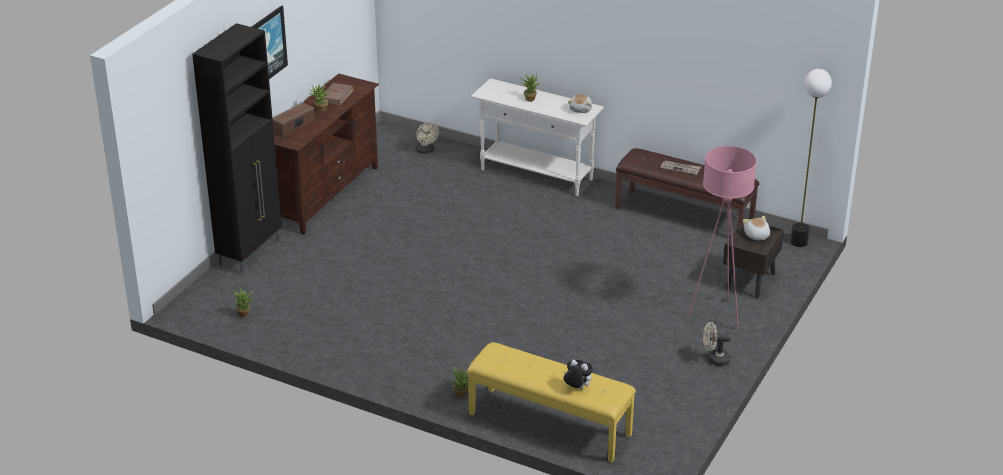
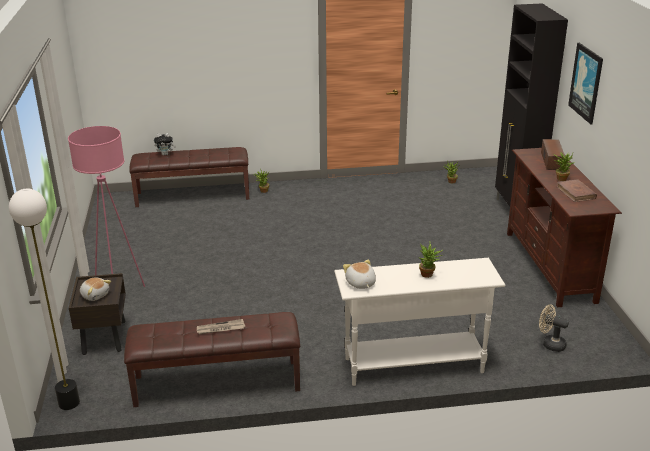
camera: 145 degrees right, 5 degrees down
(549, 424) = (193, 195): yellow bench -> brown bench
(715, 359) = (102, 265): beige fan -> none

